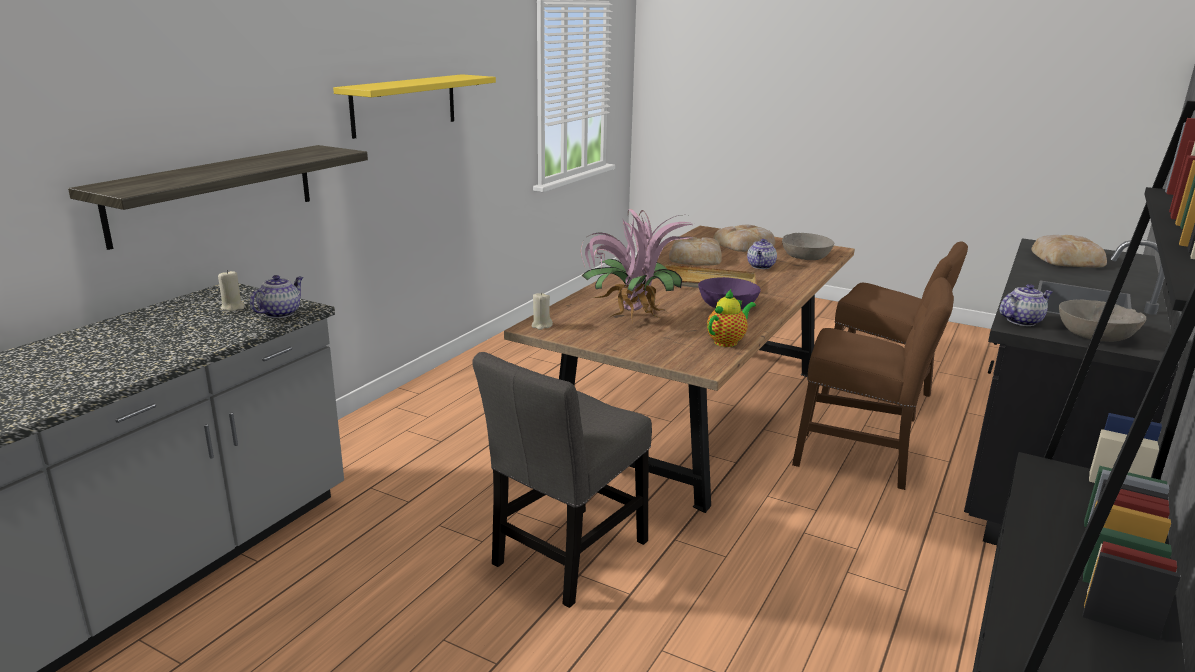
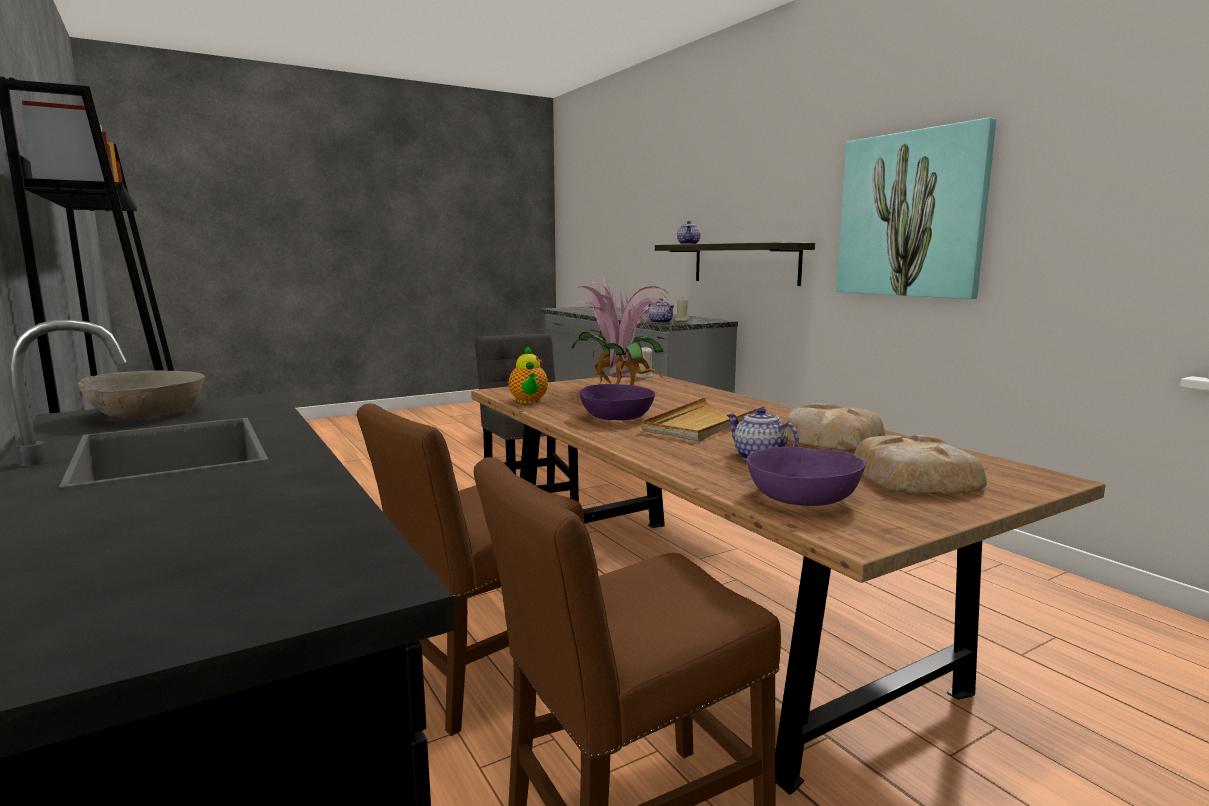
camera: 120 degrees right, 10 degrees down
(404, 104) = (911, 215): yellow shelf -> picture
(806, 257) = (801, 496): grey bowl -> purple bowl
(1022, 321) = (253, 404): teapot -> teapot (688, 244)
(1067, 258) = (232, 545): bread -> none

